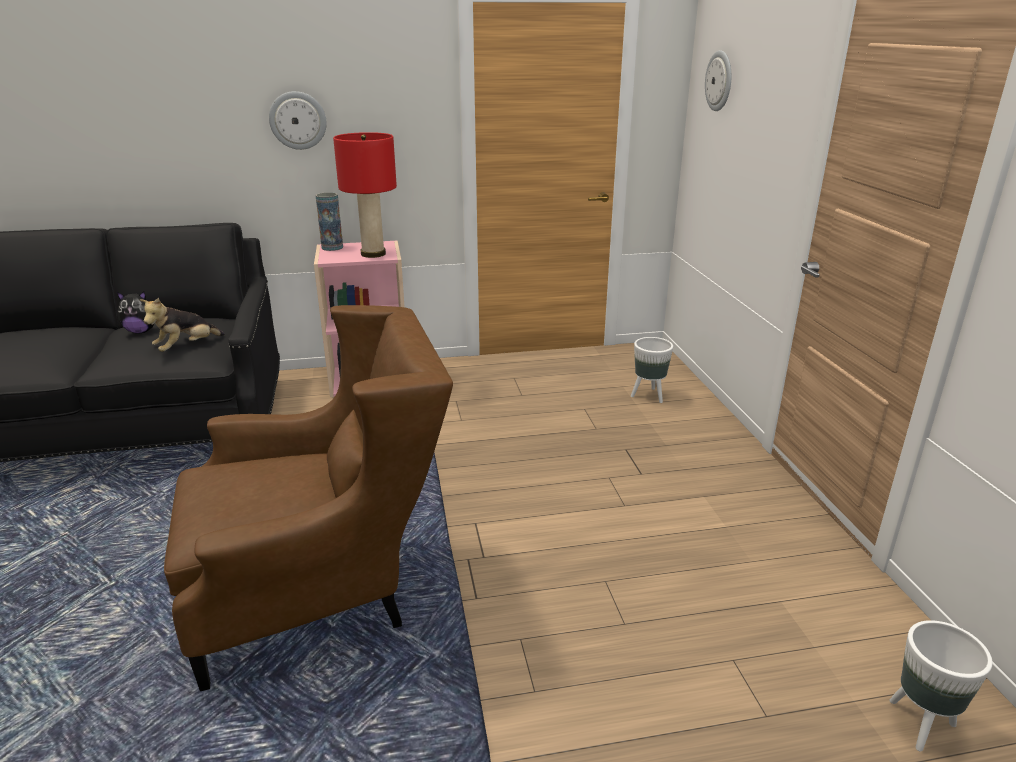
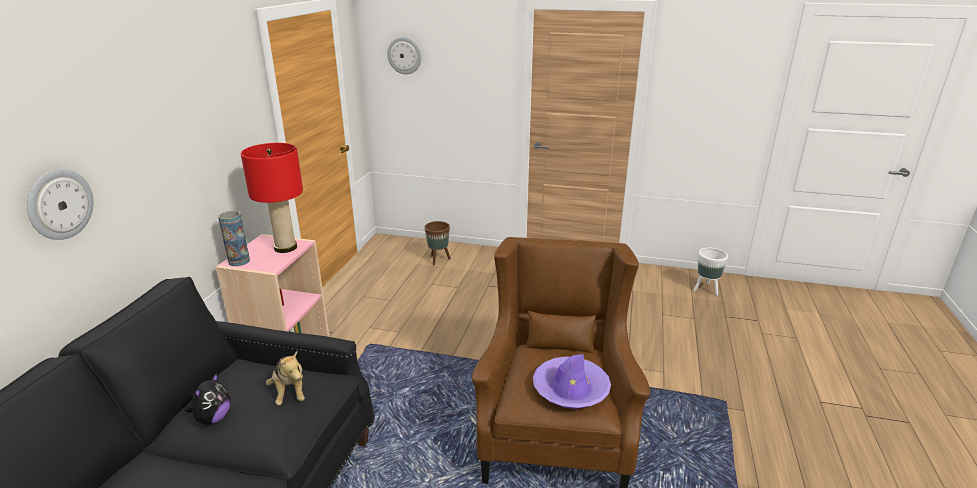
camera: 65 degrees left, 0 degrees up
(234, 502) = (570, 389): none -> purple hat
(298, 120) = (178, 155): wall clock -> wall clock (59, 204)
(649, 396) = (438, 260): white planter -> brown planter

